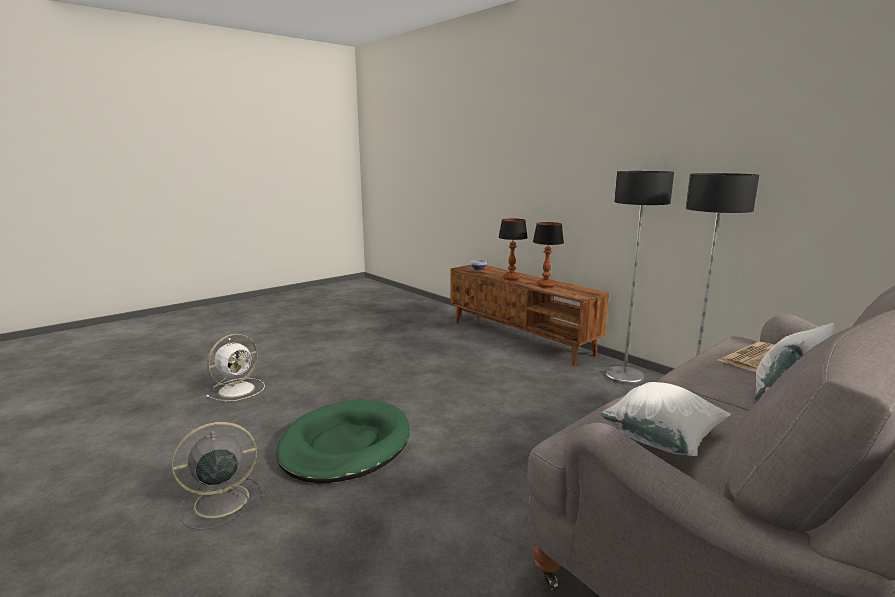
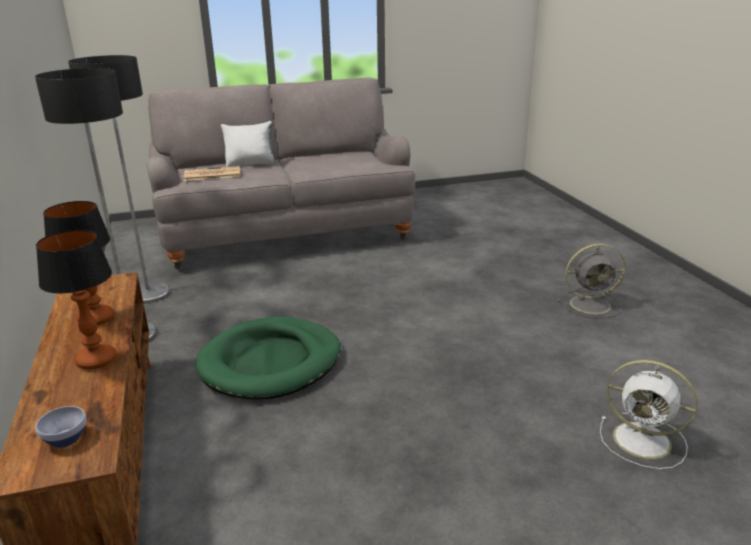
camera: 155 degrees left, 10 degrees up
(238, 389) = (644, 441): white fan -> white fan turned 120 degrees counterclockwise
(345, 445) = (491, 325): green dog bed -> green dog bed (271, 363)
(662, 439) = (356, 158): white pillow -> none

